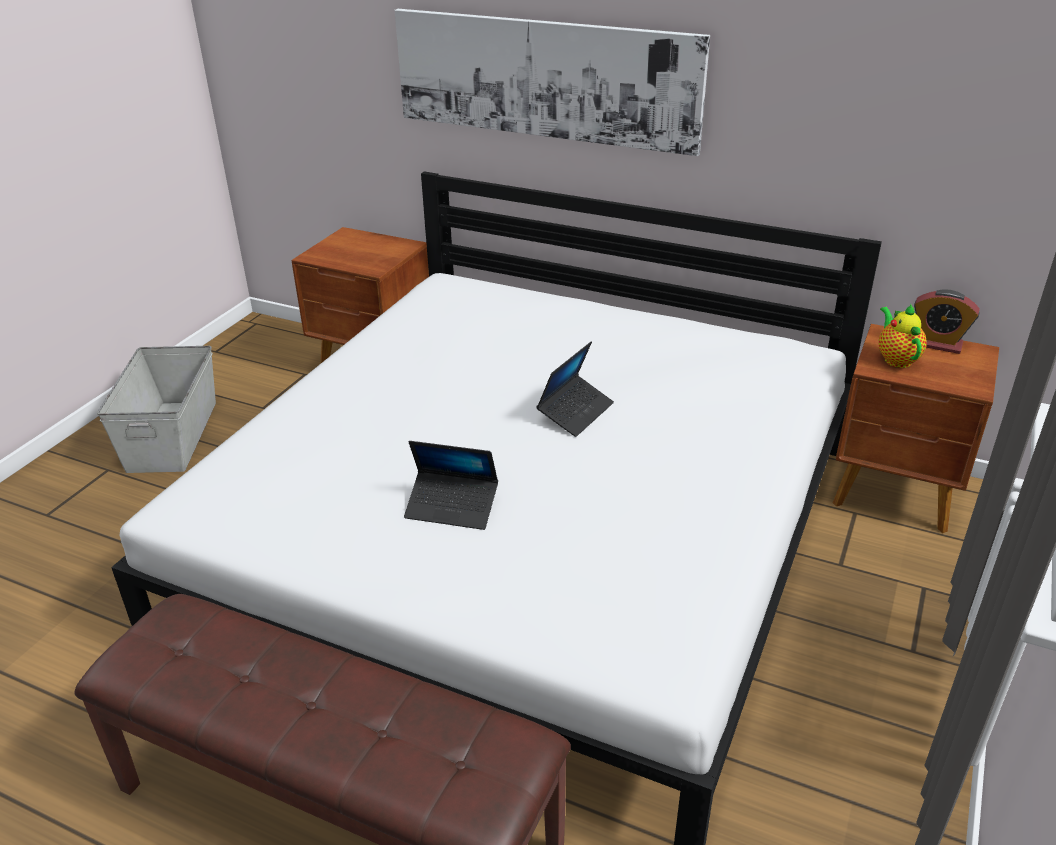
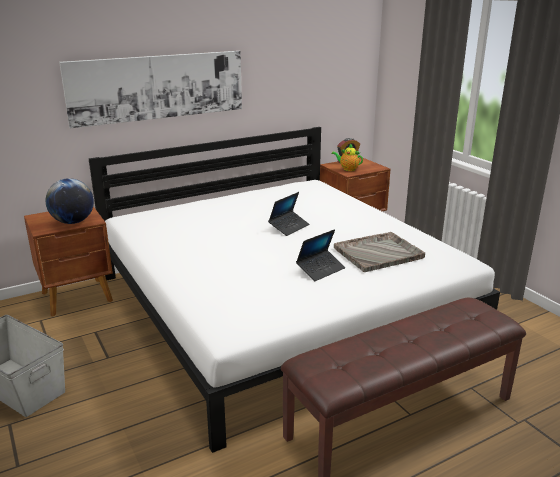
camera: 55 degrees left, 10 degrees down
(356, 260) = (73, 222): none -> globe
(575, 412) = (289, 227): laptop -> laptop turned 60 degrees clockwise
(585, 544) = (379, 253): none -> grey tray

